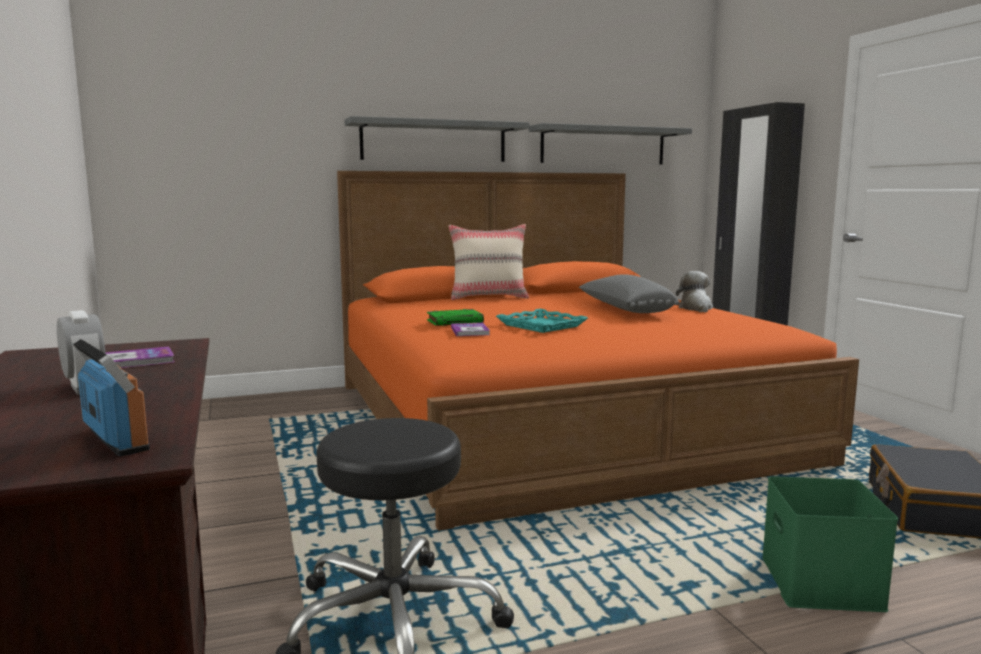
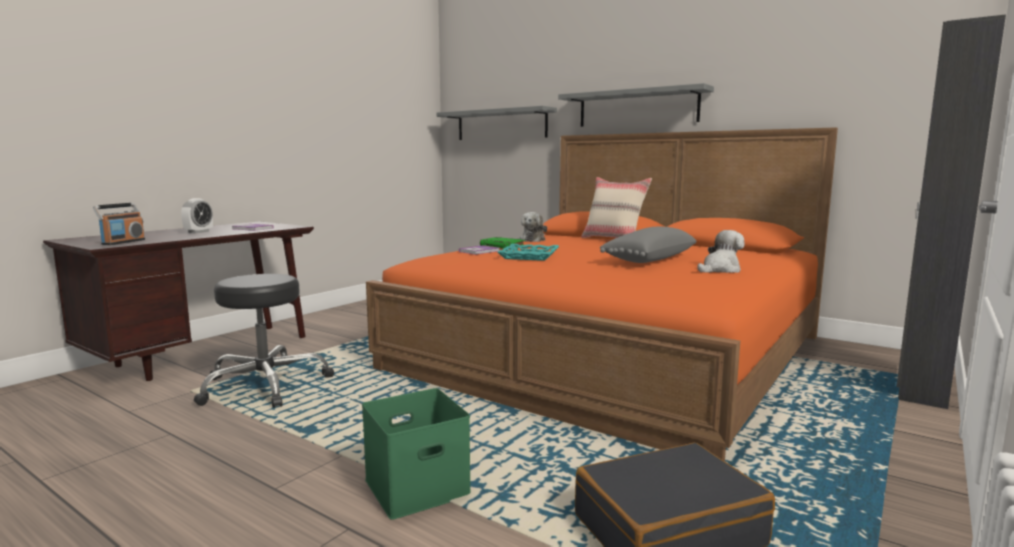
camera: 55 degrees right, 0 degrees up
(423, 310) = (533, 240): none -> plush toy
(603, 146) = (816, 98): grey shelf -> grey shelf (501, 124)

